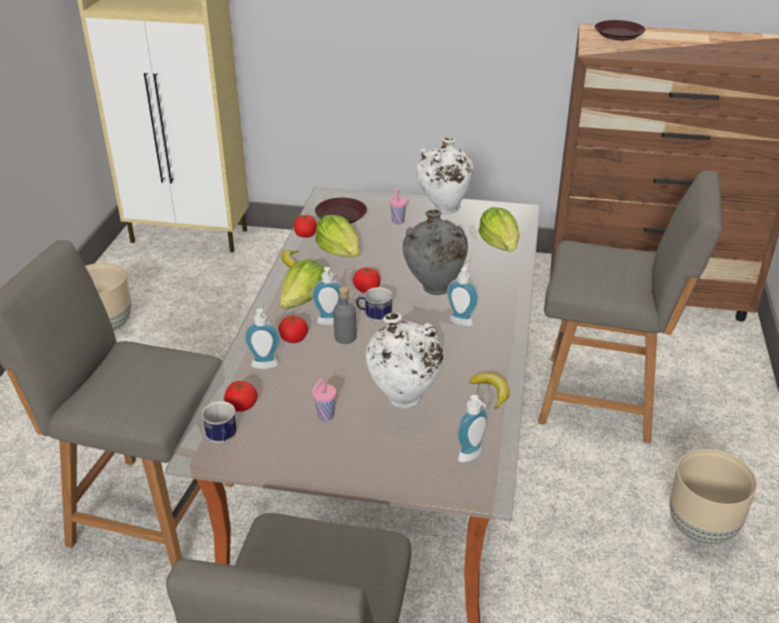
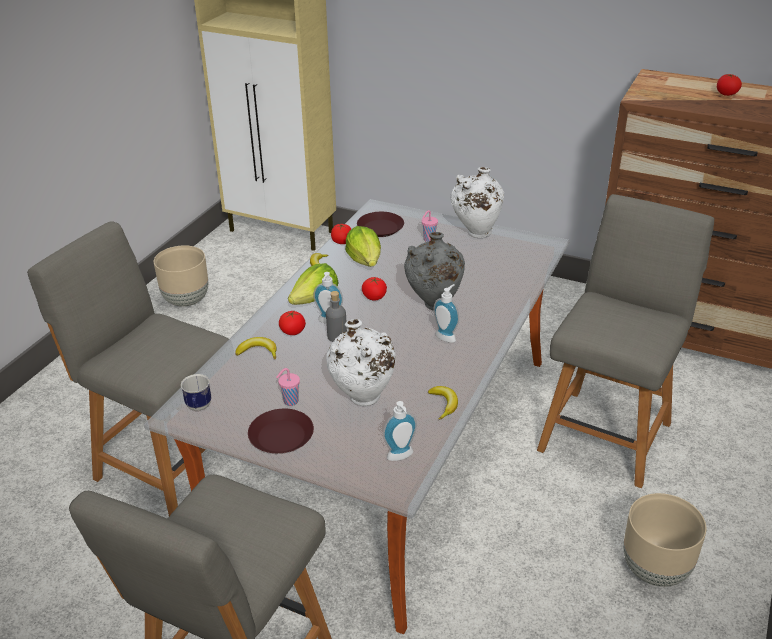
camera: 15 degrees right, 0 degrees up
(242, 406) = (225, 382): tomato -> tomato (726, 94)
(264, 367) = (258, 352): soap dispenser -> banana
(374, 318) = (369, 323): mug -> none
(500, 245) = (513, 272): lettuce -> none
(604, 399) = (607, 433): grey chair -> grey chair turned 90 degrees counterclockwise
(618, 34) = (674, 83): brown plate -> brown plate (281, 436)

